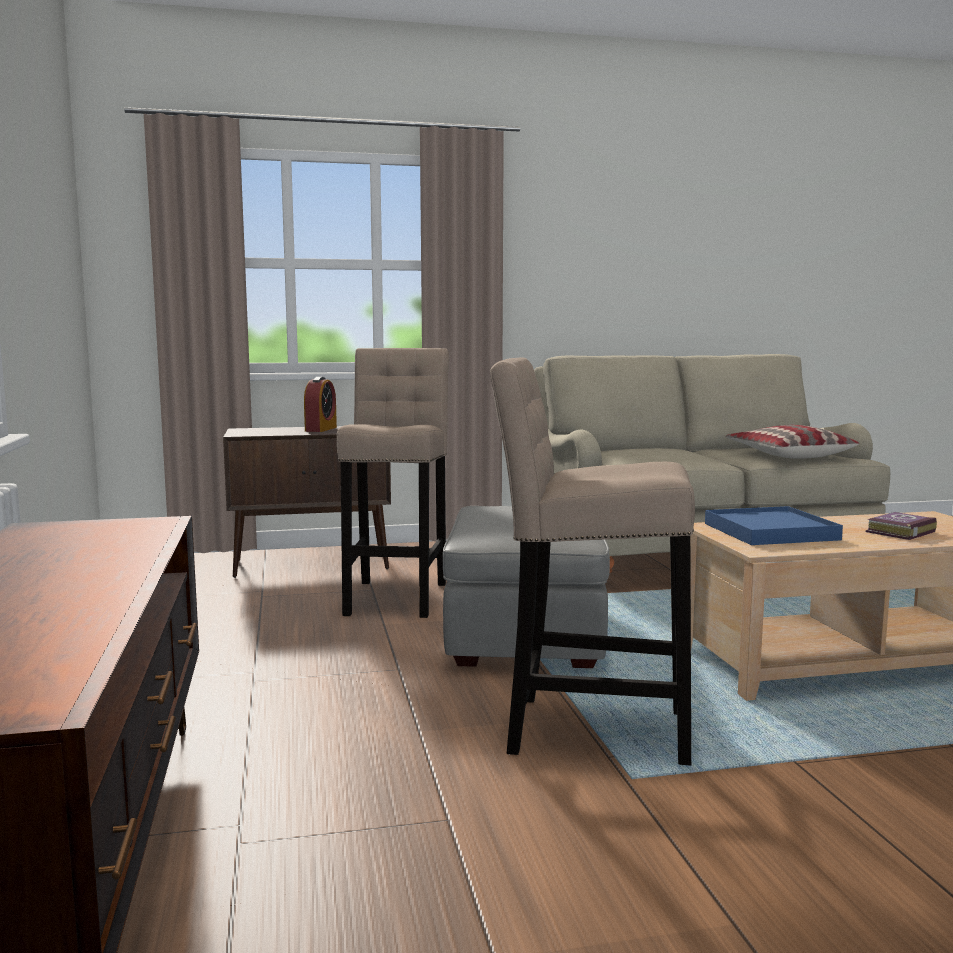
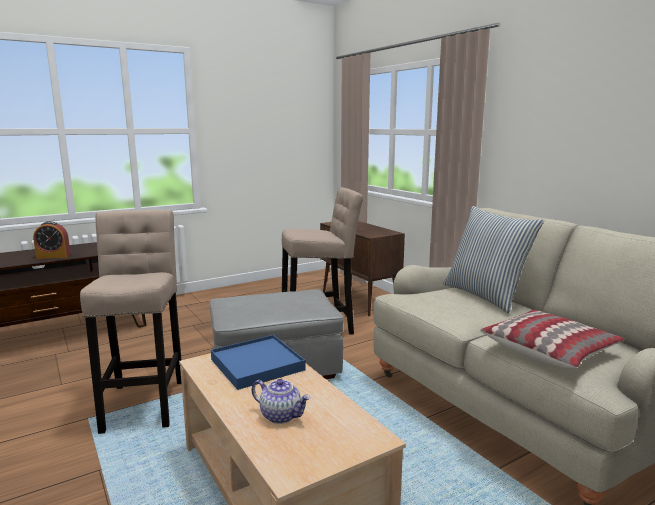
camera: 70 degrees right, 5 degrees up
(321, 429) = (367, 228): alarm clock -> alarm clock (53, 256)
(640, 448) = (485, 296): none -> pillow
(898, 532) = (281, 415): book -> teapot

